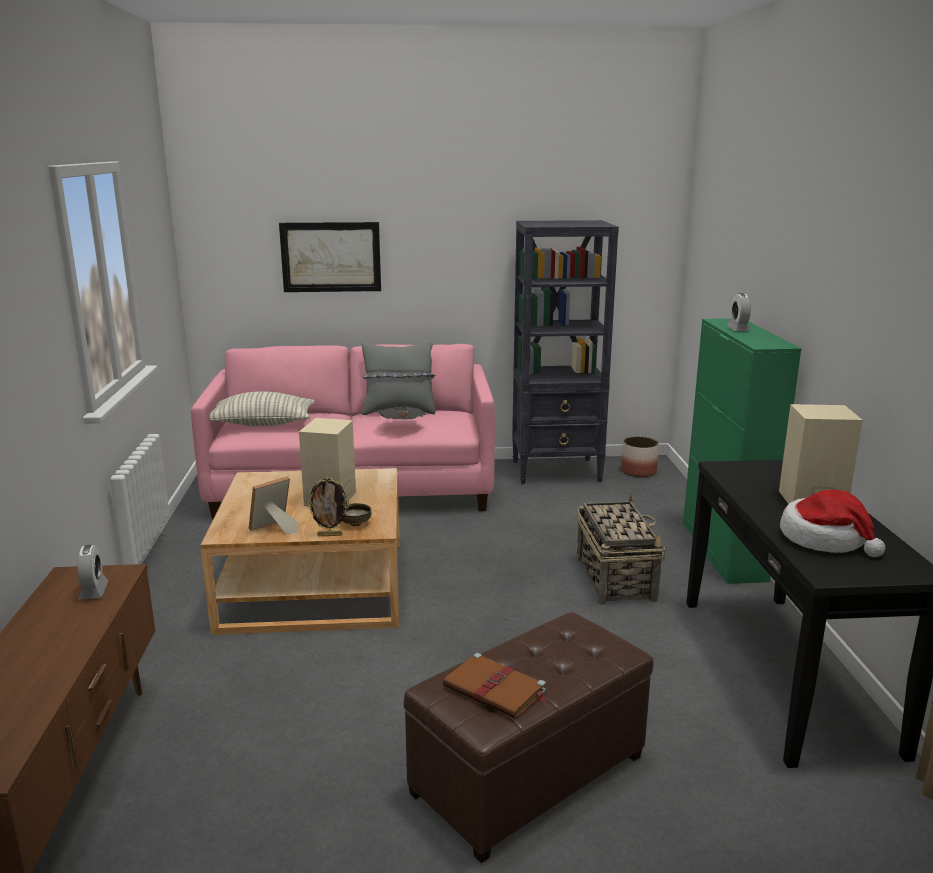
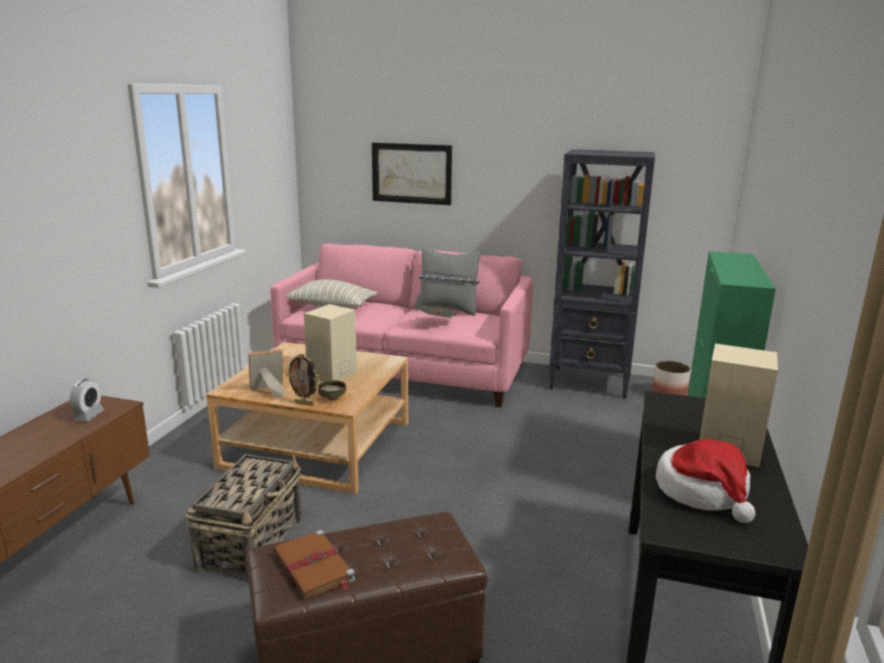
camera: 20 degrees right, 0 degrees up
(615, 578) = (575, 490): basket -> basket (252, 543)
(738, 329) = (731, 264): alarm clock -> none

